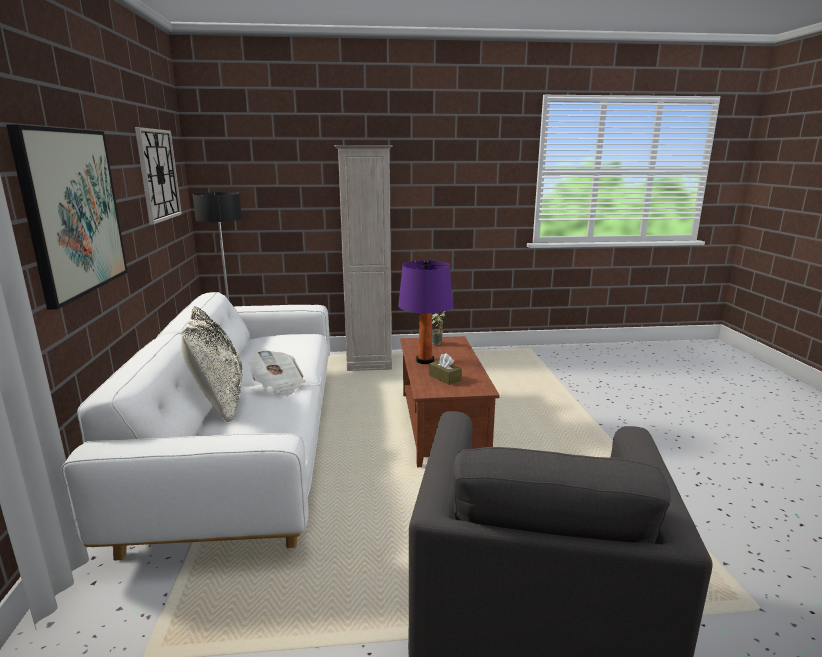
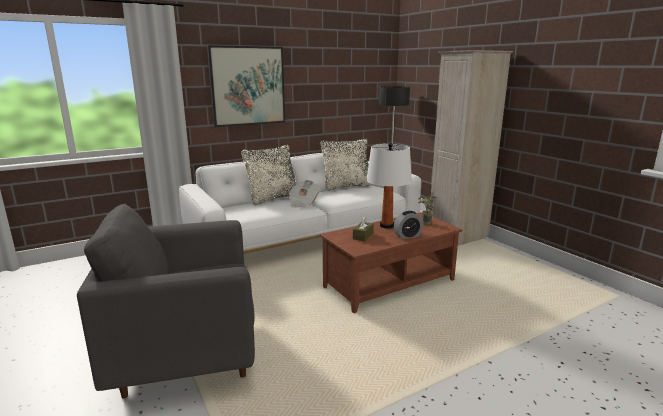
camera: 65 degrees right, 0 degrees up
(158, 175) = (350, 72): wall clock -> none
(248, 349) = (347, 187): none -> beige pillow
(425, 361) = (387, 226): purple table lamp -> white table lamp
(463, 359) = (407, 236): none -> alarm clock

